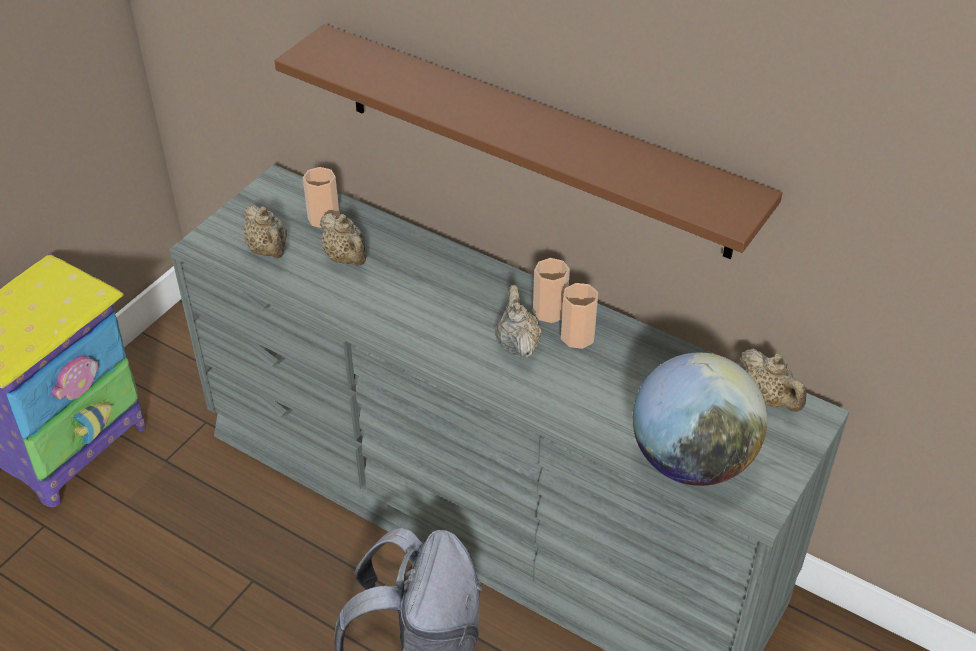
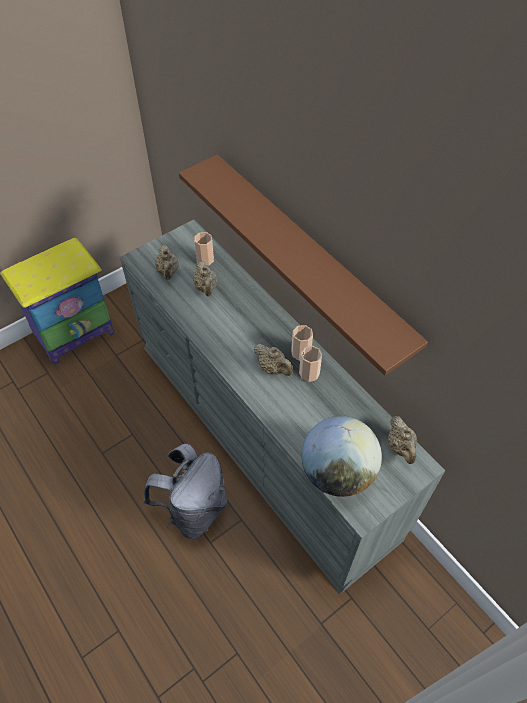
camera: 20 degrees right, 10 degrees up
(517, 344) = (273, 368): beige teapot -> beige teapot turned 120 degrees clockwise

